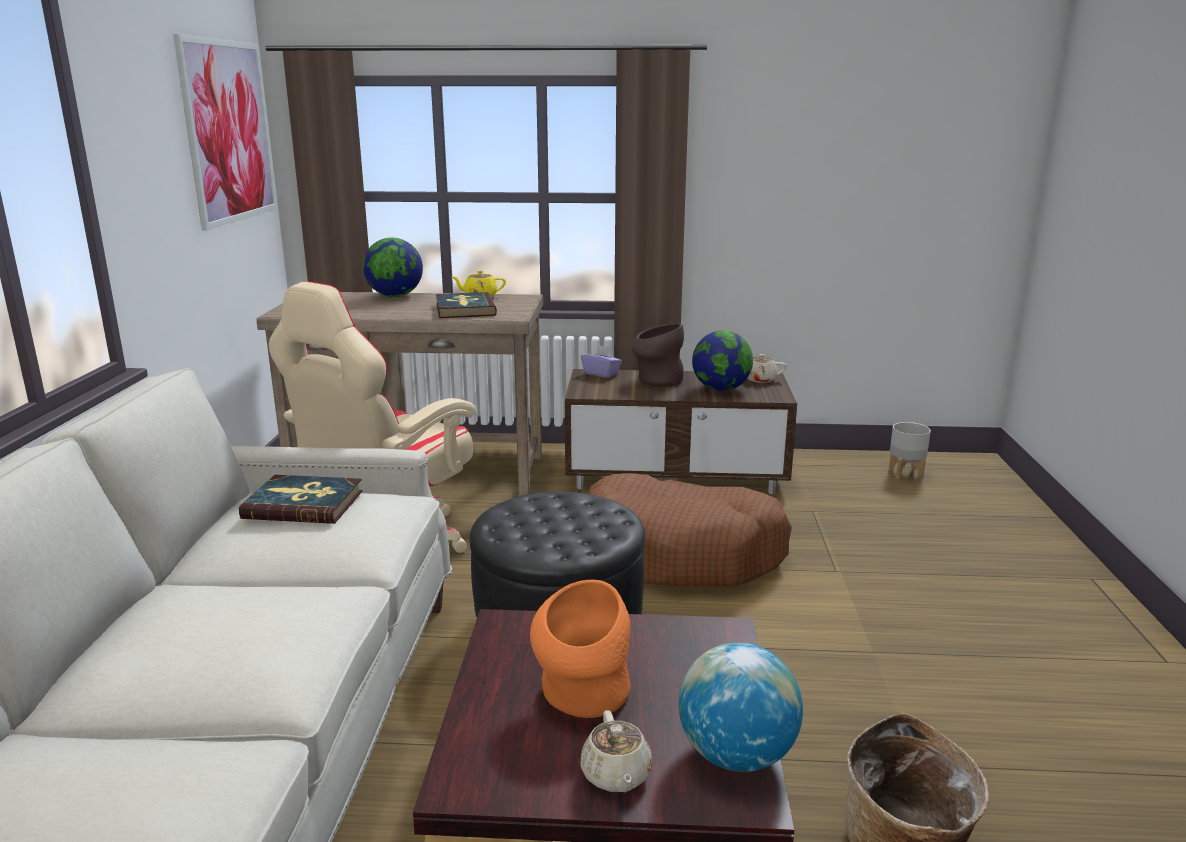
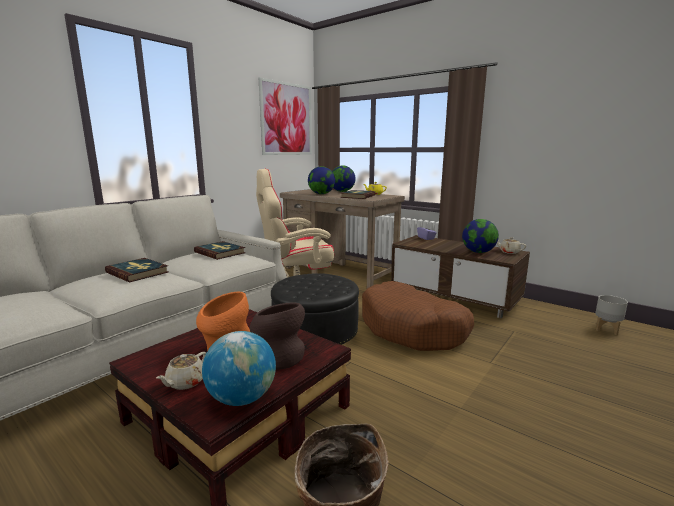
camera: 35 degrees right, 5 degrees down
(222, 608) = (138, 272): none -> book
(371, 311) = (321, 194): none -> globe
(656, 380) = (449, 244): brown vase -> brown vase (279, 356)

